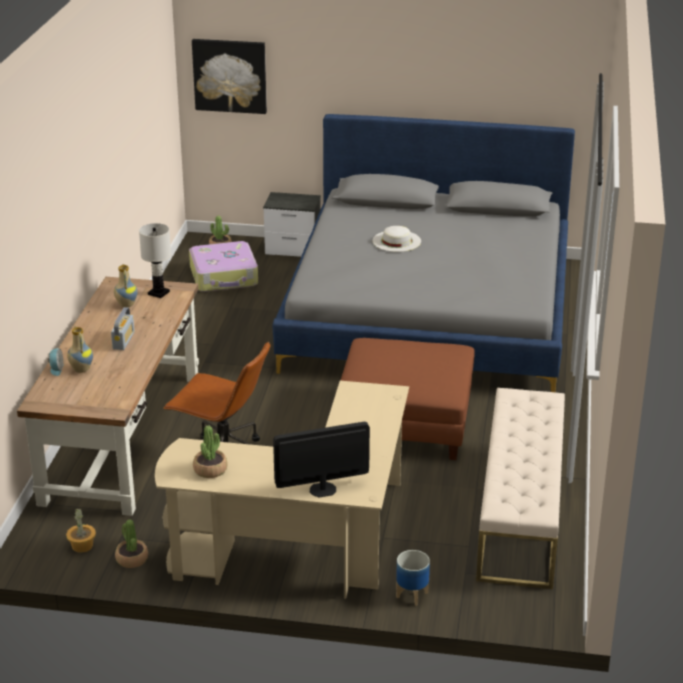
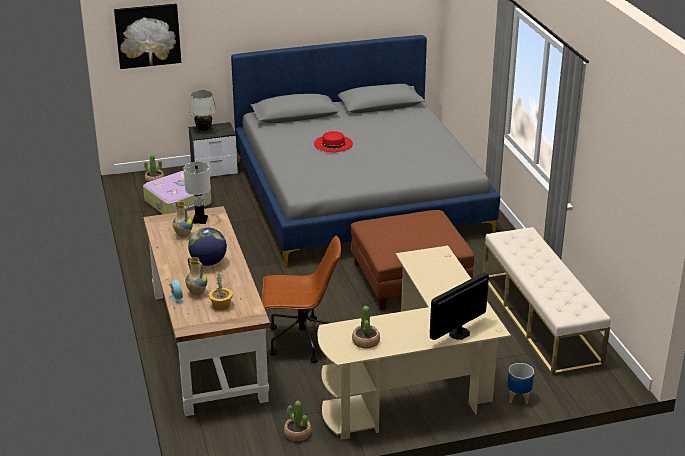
camera: 25 degrees left, 0 degrees up
(82, 546) = (250, 435): potted plant -> potted plant (221, 305)
(123, 340) = (208, 262): radio -> globe
(283, 198) = (203, 129): none -> white table lamp
(396, 241) = (333, 143): white hat -> red hat

